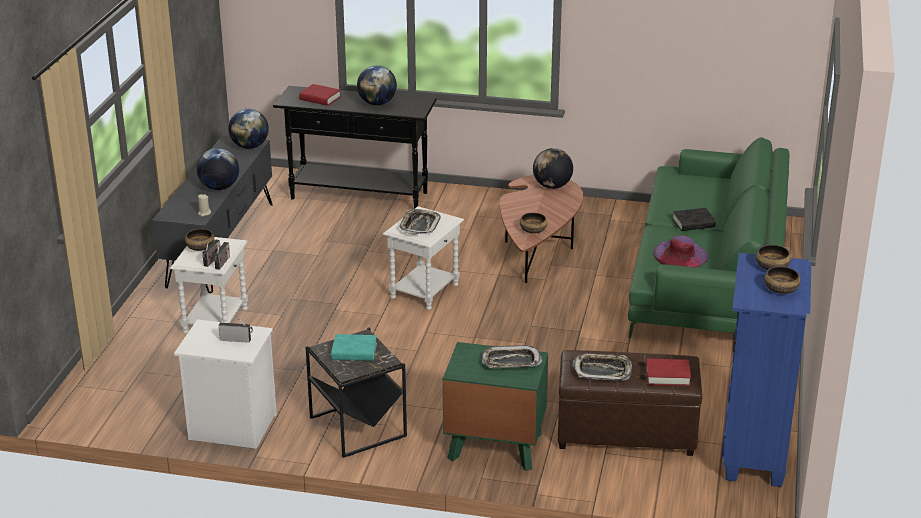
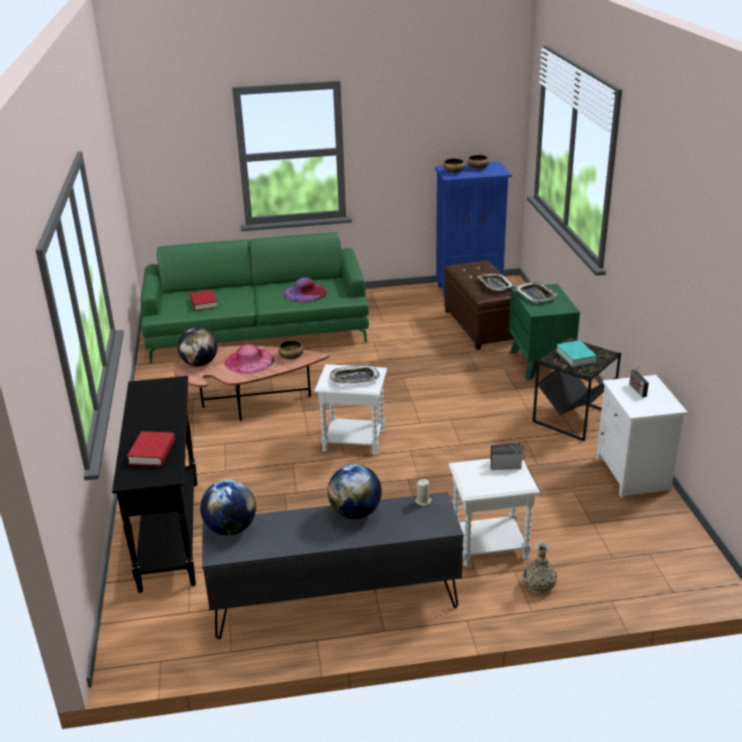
camera: 110 degrees left, 0 degrees up
(149, 327) = (539, 585): none -> vase
(200, 247) = (488, 484): bowl -> none
(377, 103) = (156, 411): globe -> none
(539, 209) = (249, 361): none -> pink hat
(667, 375) = (480, 267): red book -> red book (204, 303)
(693, 223) = (250, 295): black book -> none

